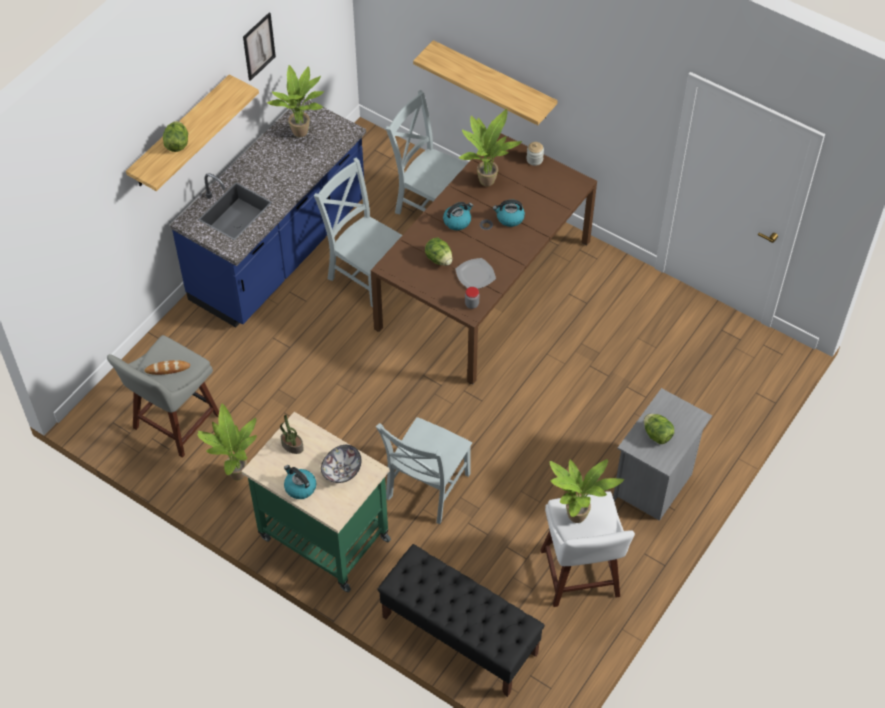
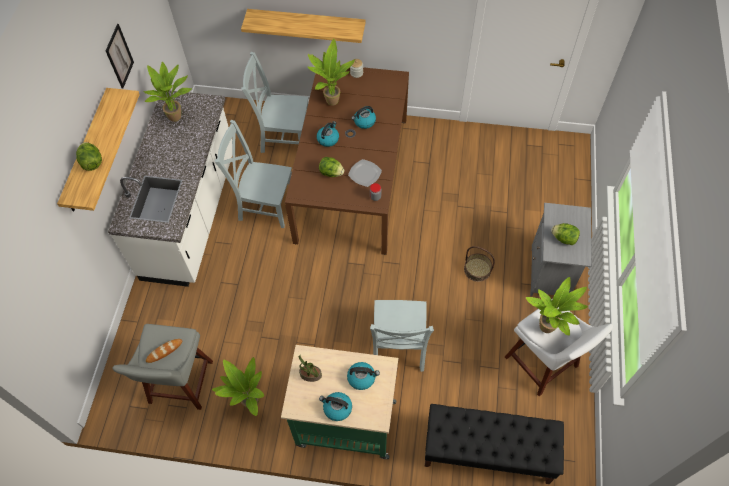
camera: 25 degrees left, 5 degrees up
(280, 251) = (191, 214): blue counter -> white counter
(341, 470) = (362, 378): bowl -> kettle
(568, 445) = (477, 269): none -> basket

